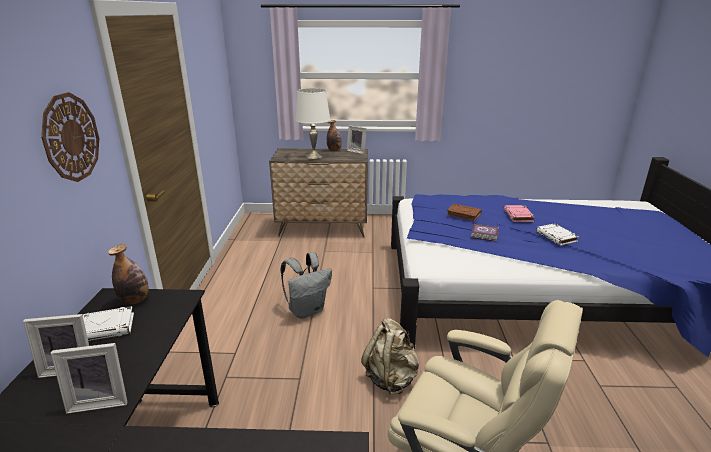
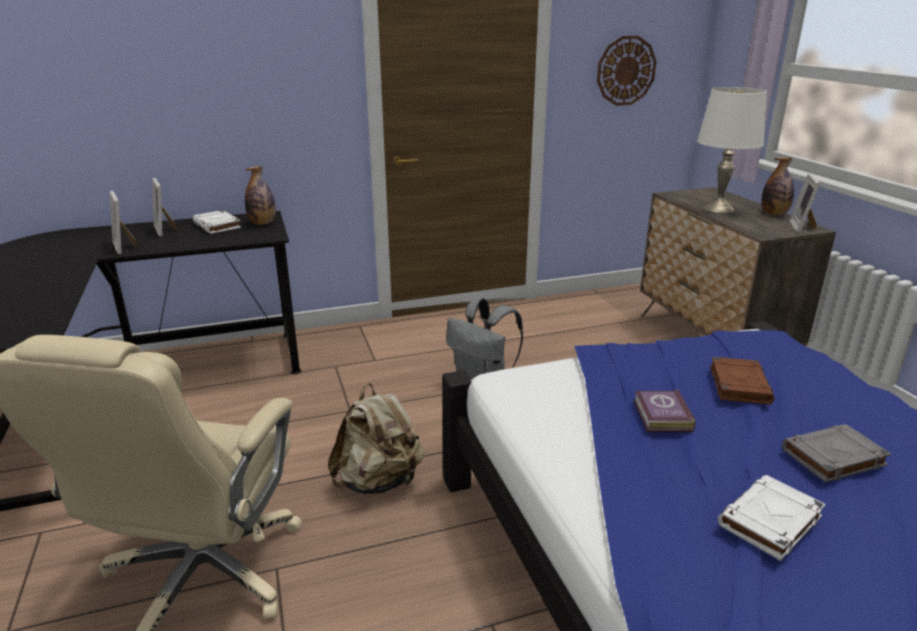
camera: 70 degrees right, 0 degrees up
(71, 137) = (281, 63): wall clock -> wall clock (626, 71)
(518, 216) = (832, 458): pink book -> grey book

